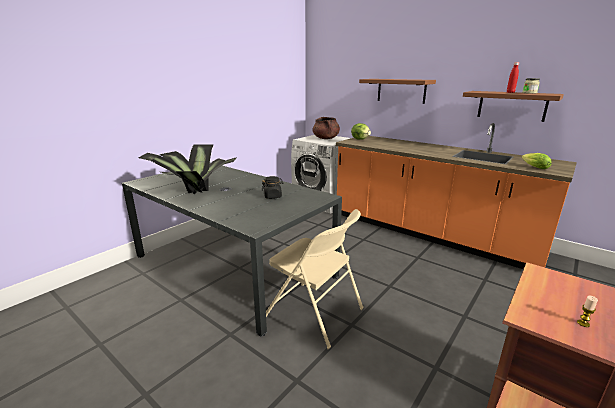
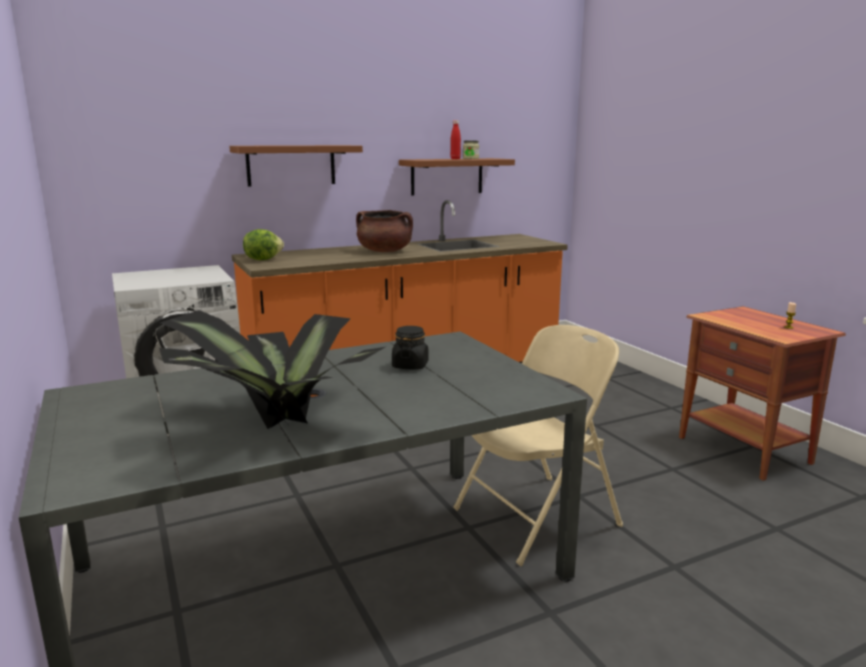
camera: 65 degrees left, 5 degrees down
(326, 138) = (169, 276): brown cooking pot -> brown cooking pot (385, 251)
(533, 167) = (521, 243): lettuce -> none

